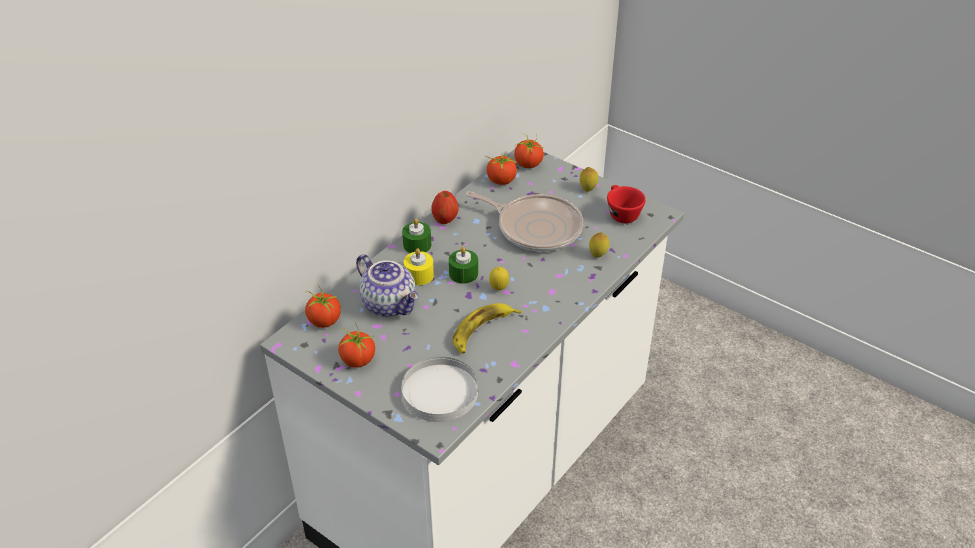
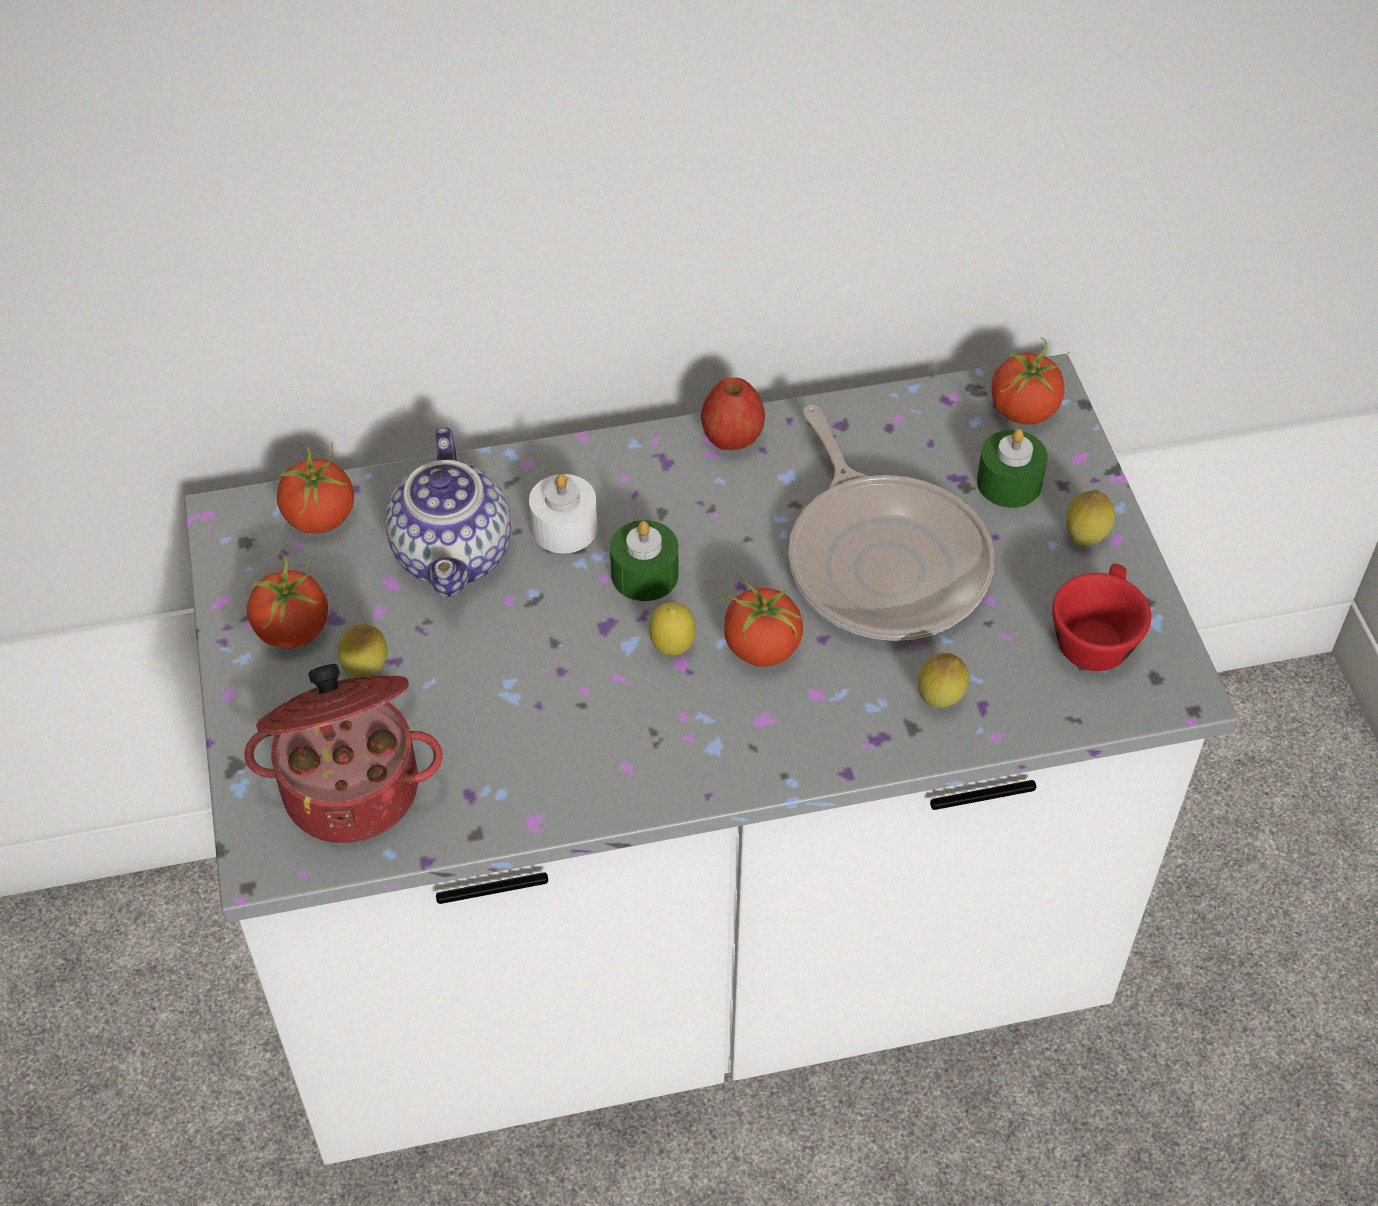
camera: 40 degrees right, 10 degrees up
(402, 356) = (367, 672): none -> lemon
(417, 245) = (627, 462): green candle -> green candle (1009, 483)
(419, 275) = (564, 527): yellow candle -> white candle
(439, 392) = (352, 786): white plate -> cooking pot
(482, 331) = (550, 716): banana -> none
(501, 181) = (928, 417): tomato -> tomato (761, 648)

